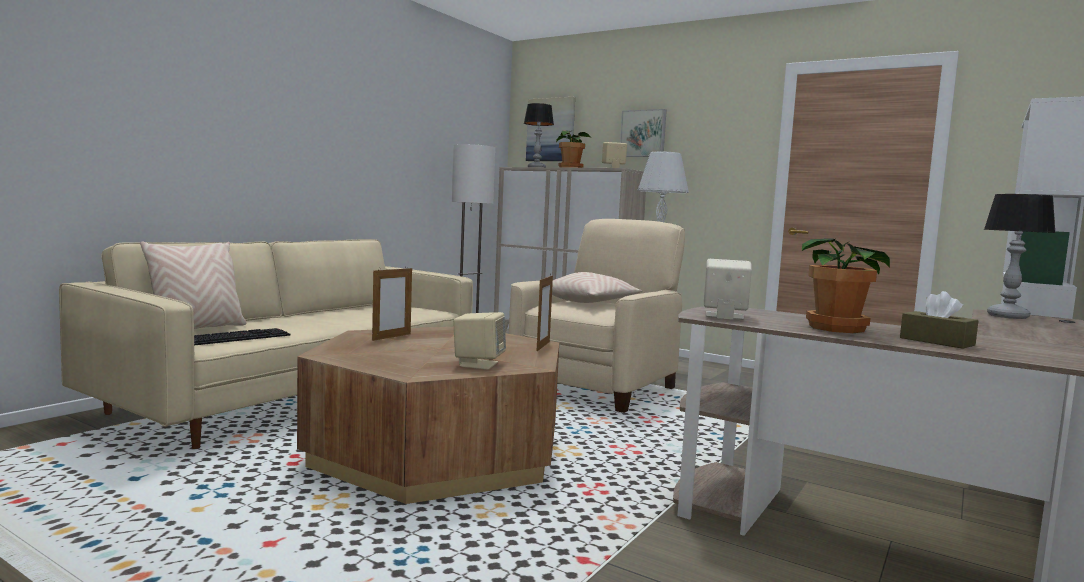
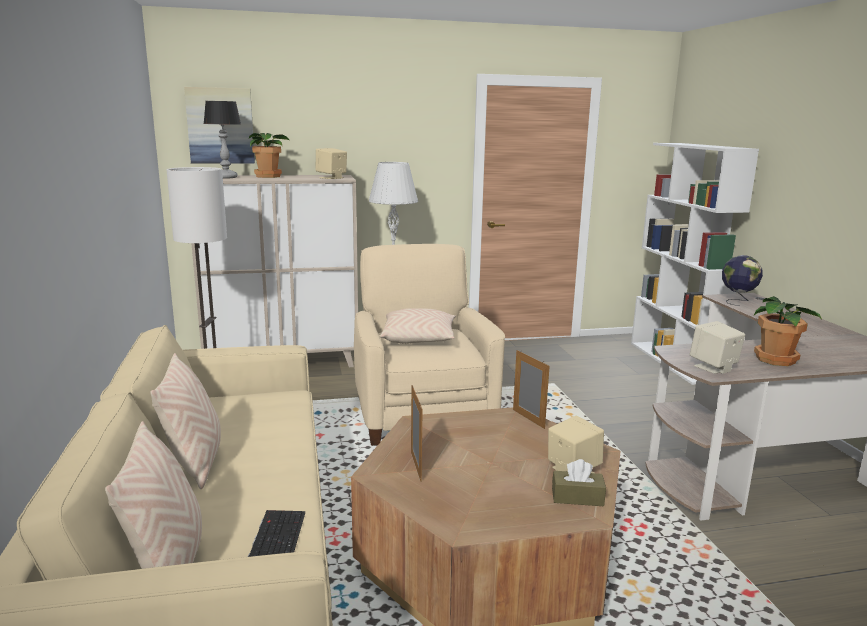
camera: 45 degrees left, 10 degrees up
(311, 315) = (195, 462): none -> beige pillow
(643, 133) = (341, 134): picture -> none
(936, 341) = (829, 357): brown tissue box -> brown tissue box (577, 497)
(1007, 316) = (737, 301): table lamp -> globe

